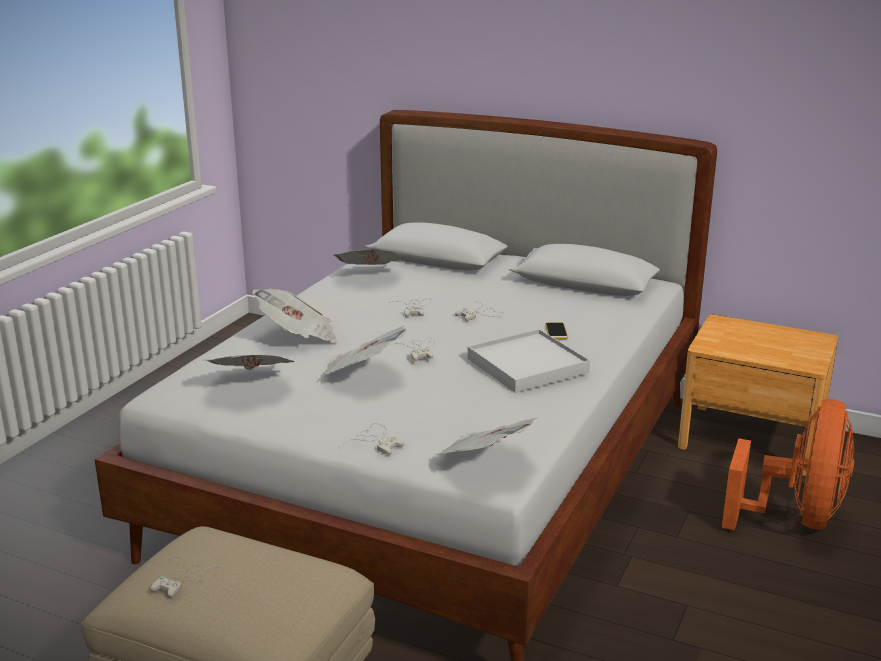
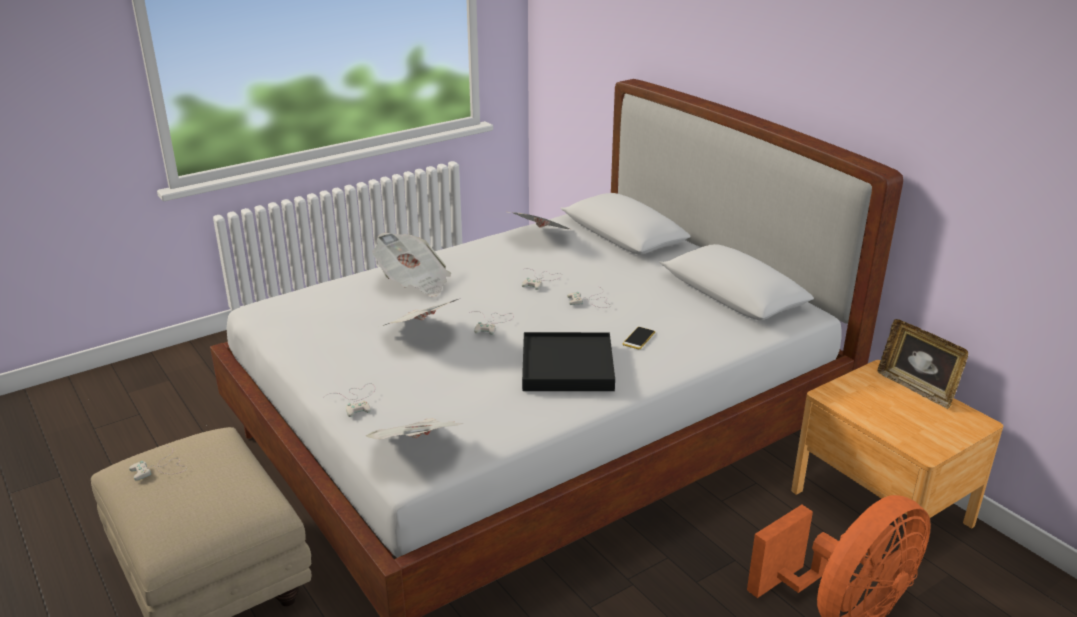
camera: 30 degrees right, 5 degrees up
(252, 383) = (327, 317): newspaper -> none
(527, 365) = (567, 366): white tray -> black tray
(757, 326) = (916, 388): none -> picture frame

